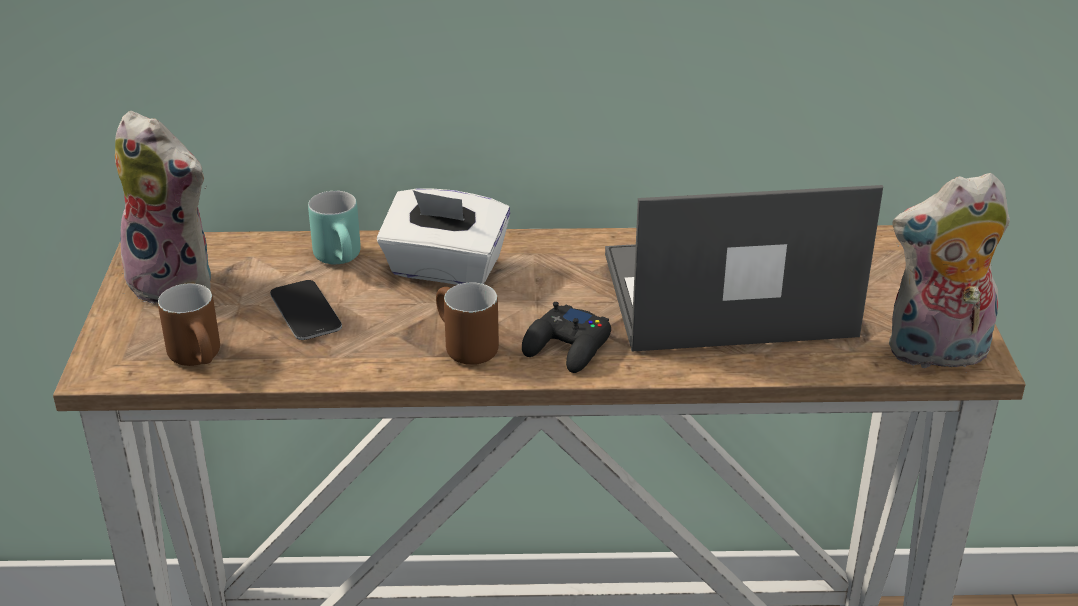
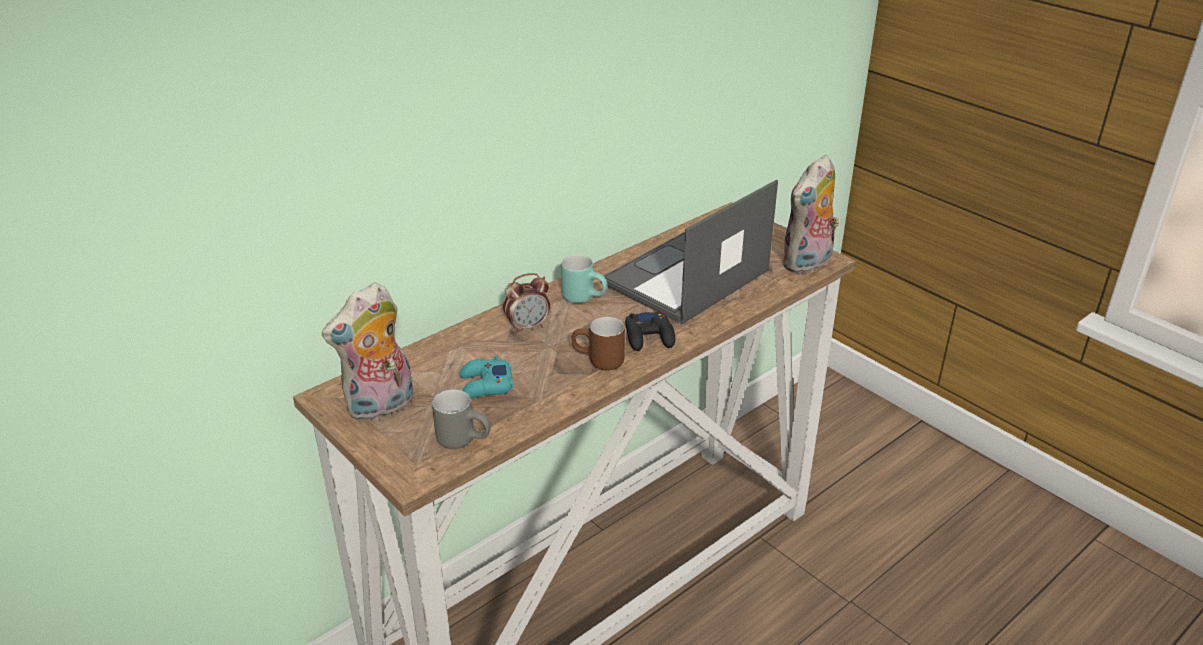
camera: 40 degrees left, 0 degrees up
(177, 283) = (381, 407): plush toy -> plush toy turned 150 degrees clockwise
(202, 359) = (465, 439): brown mug -> grey mug
(305, 312) = (485, 385): phone -> turquoise game controller
(343, 259) = (462, 348): turquoise mug -> turquoise mug (585, 297)
(445, 269) = (528, 327): white tissue box -> alarm clock

